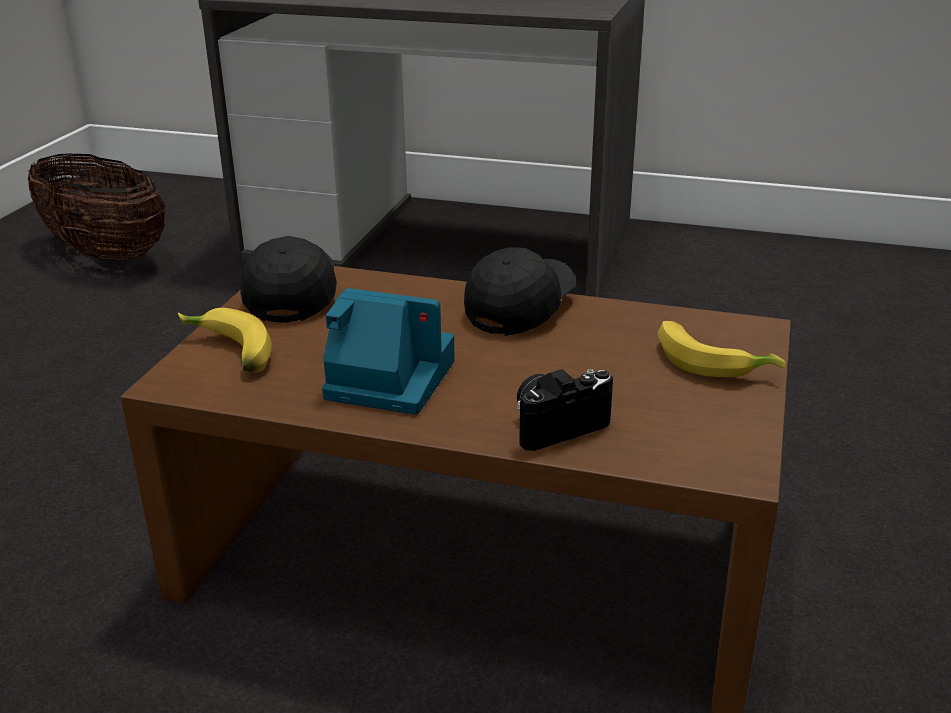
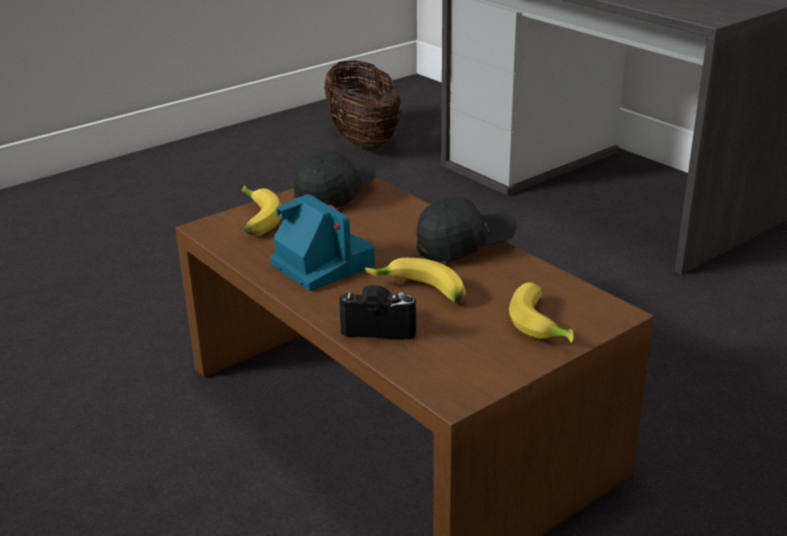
camera: 35 degrees right, 0 degrees up
(544, 373) = (418, 292): none -> banana

